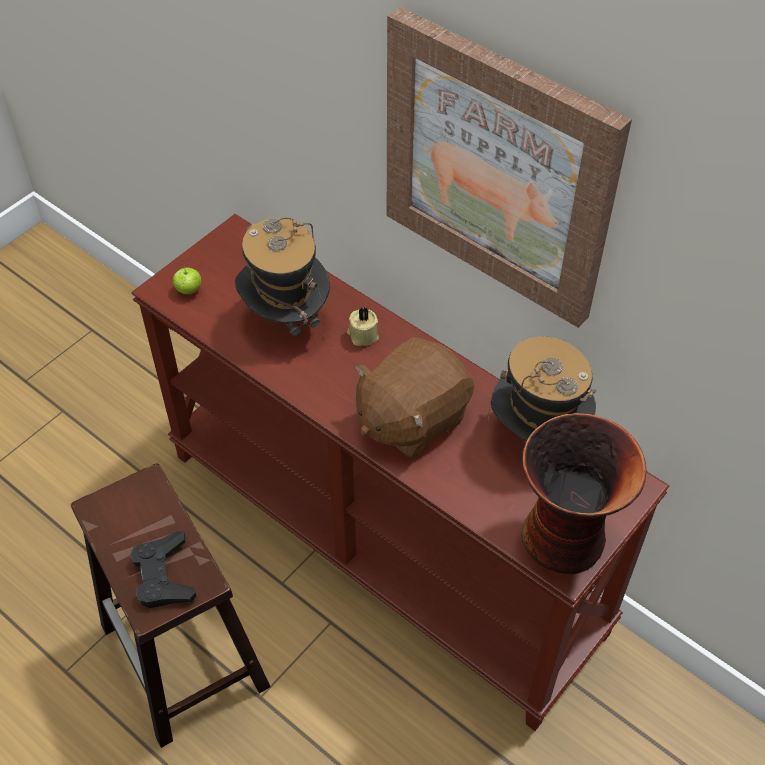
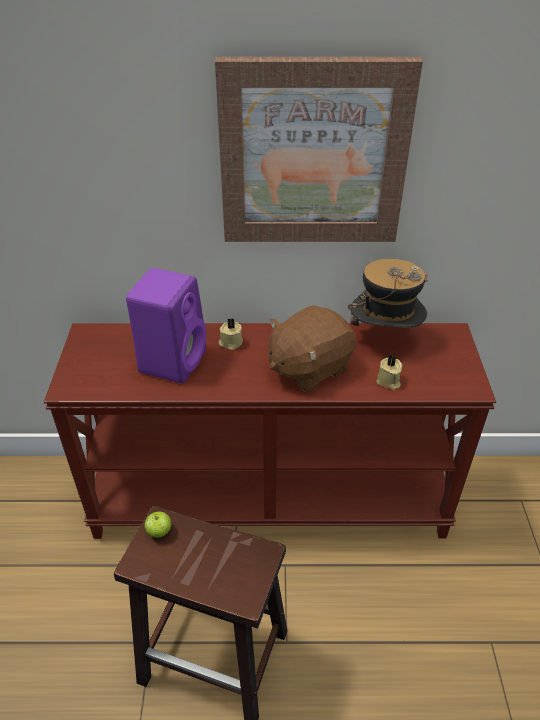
camera: 40 degrees left, 10 degrees down
(163, 575) = (232, 569): black game controller -> none
(188, 290) = (87, 378): apple -> apple (159, 532)
(286, 319) = (173, 360): hat -> purple speaker
(411, 419) = (308, 368): brown plush toy -> brown plush toy turned 45 degrees clockwise
(478, 493) = (388, 381): none -> beige candle
(566, 538) = (455, 374): vase -> none

